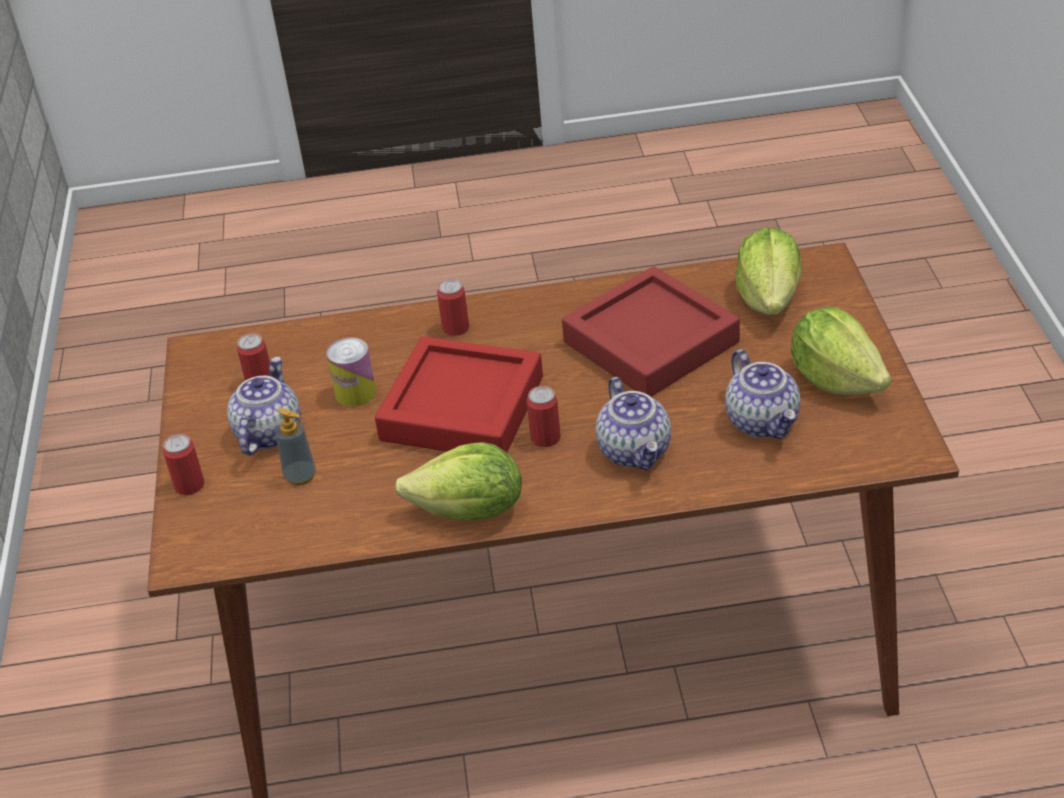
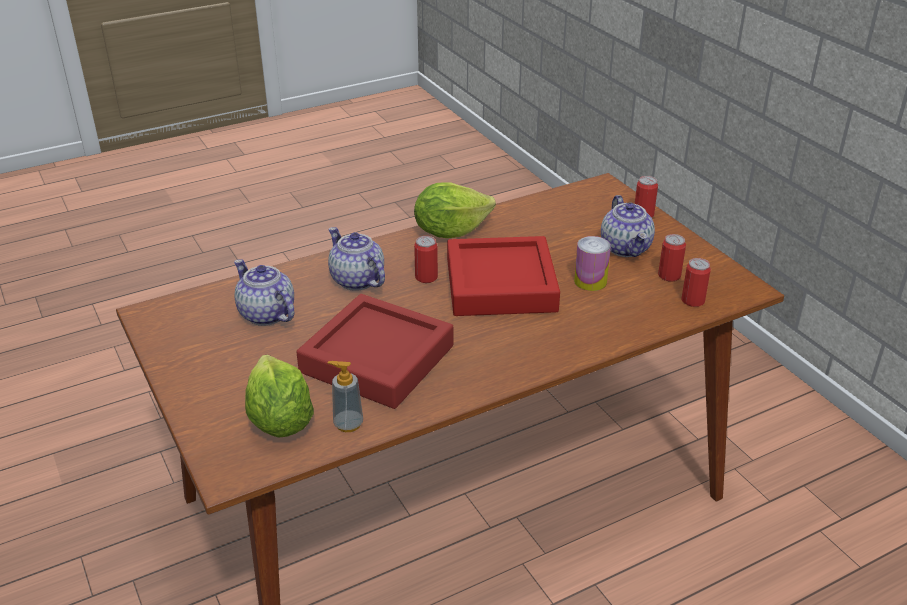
camera: 155 degrees right, 5 degrees down
(300, 476) = (577, 230): soap dispenser -> soap dispenser (348, 424)
(455, 328) = (554, 342): can -> can (693, 300)
(836, 379) = (209, 355): lettuce -> none

